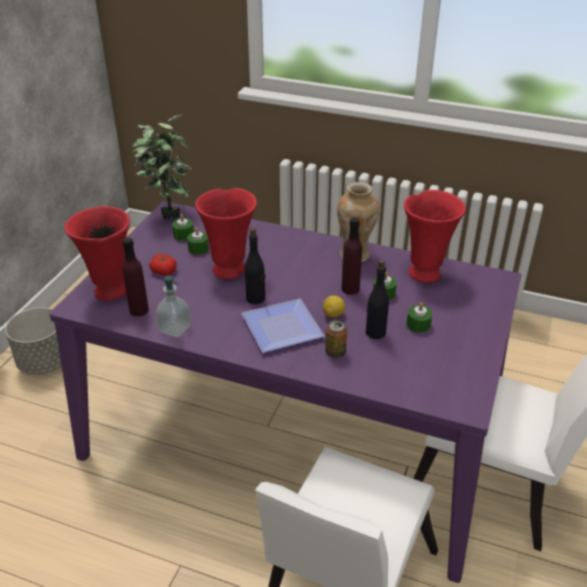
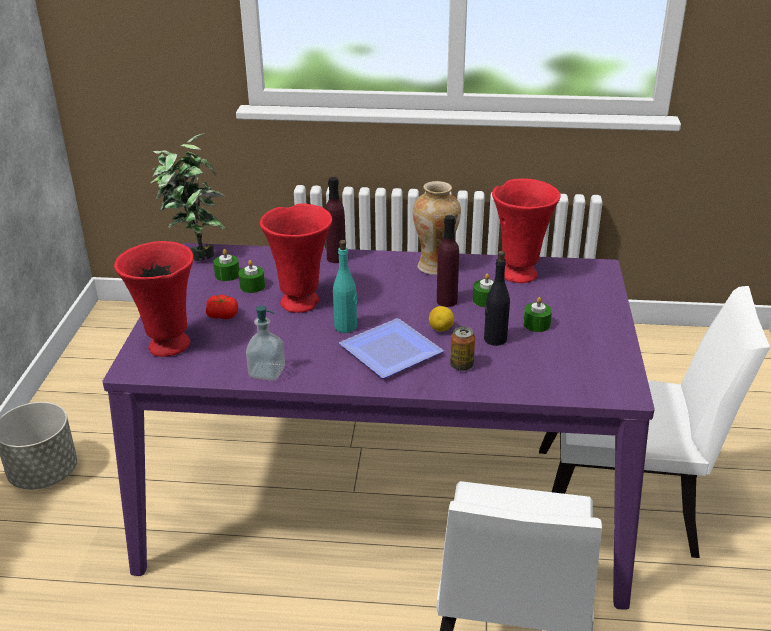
camera: 15 degrees left, 5 degrees down
(139, 310) = (214, 360): purple bottle -> purple bottle (336, 258)
(256, 298) = (346, 327): black bottle -> turquoise bottle

